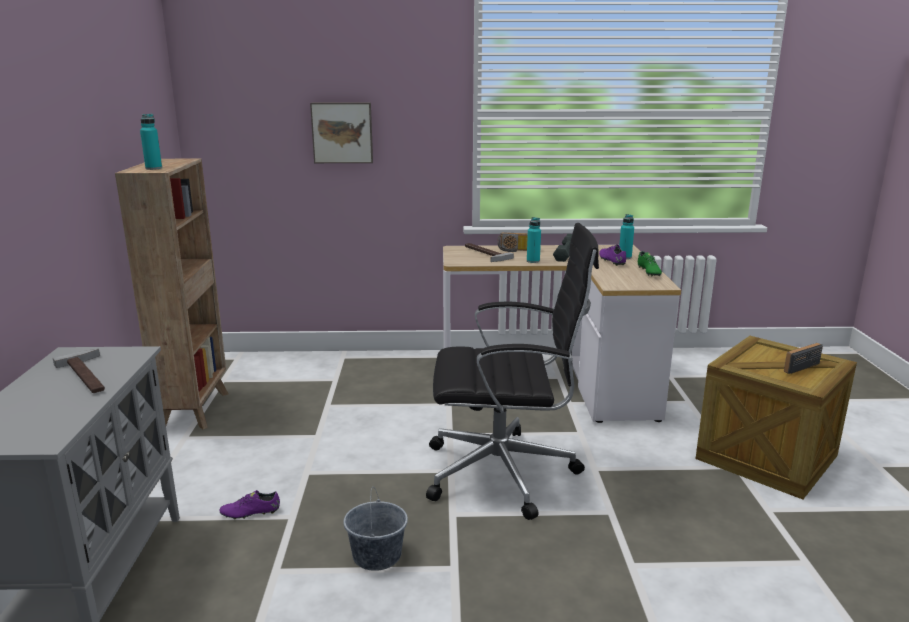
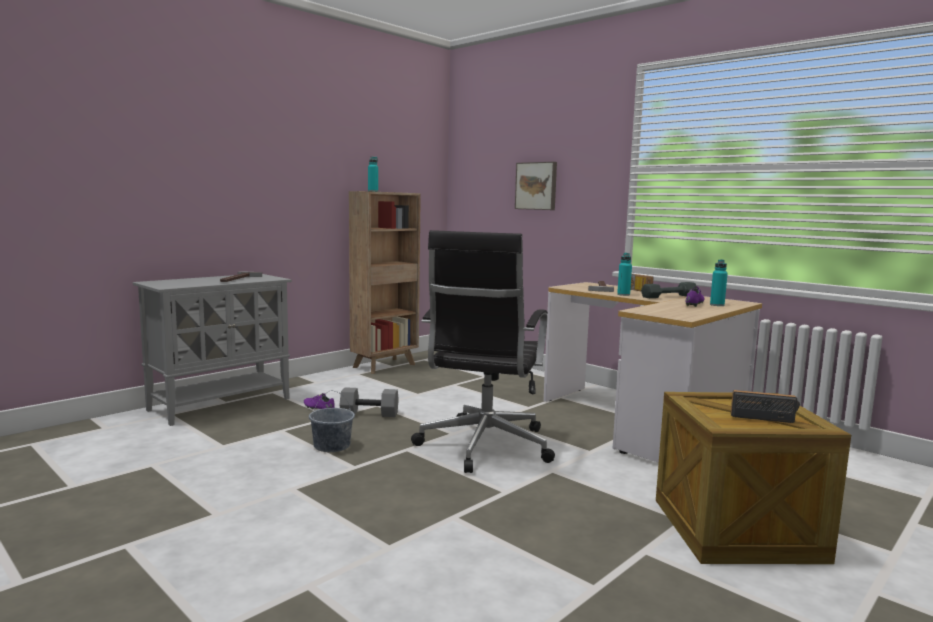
camera: 45 degrees right, 10 degrees down
(324, 488) = (370, 413): none -> grey dumbbell
(505, 472) = (483, 447): black office chair -> black office chair turned 60 degrees clockwise
(648, 272) = (703, 312): green shoe -> none

